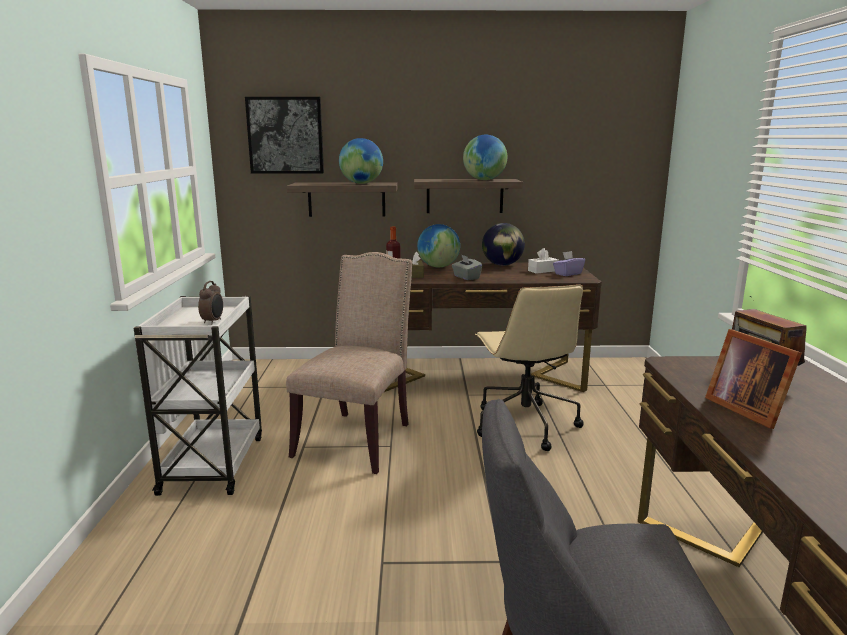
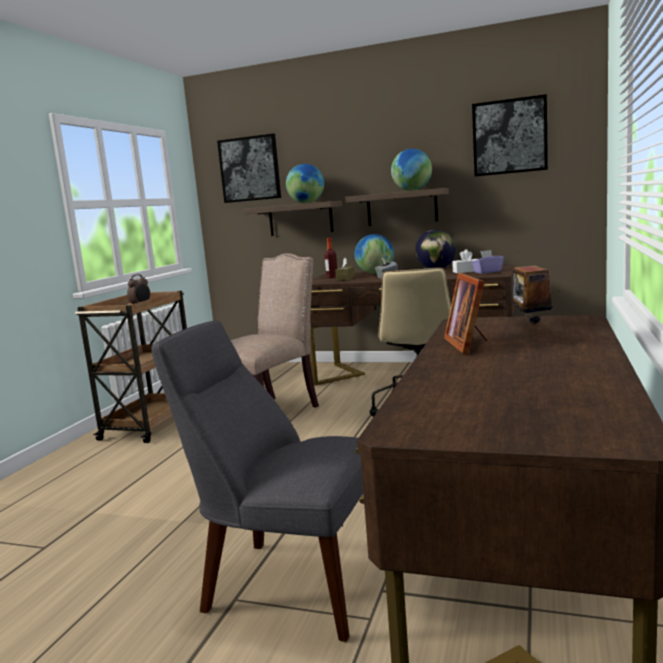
camera: 20 degrees right, 5 degrees down
(214, 463) = (151, 424): white cart -> brown cart
(582, 132) = (509, 137): none -> picture

